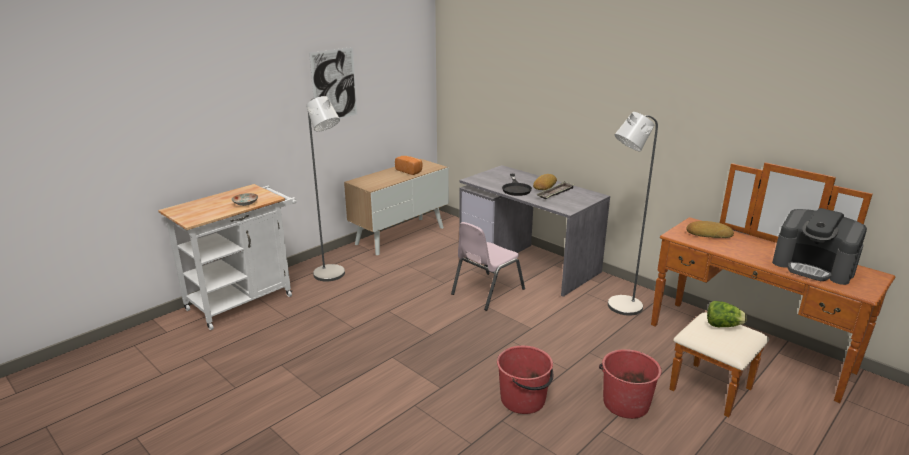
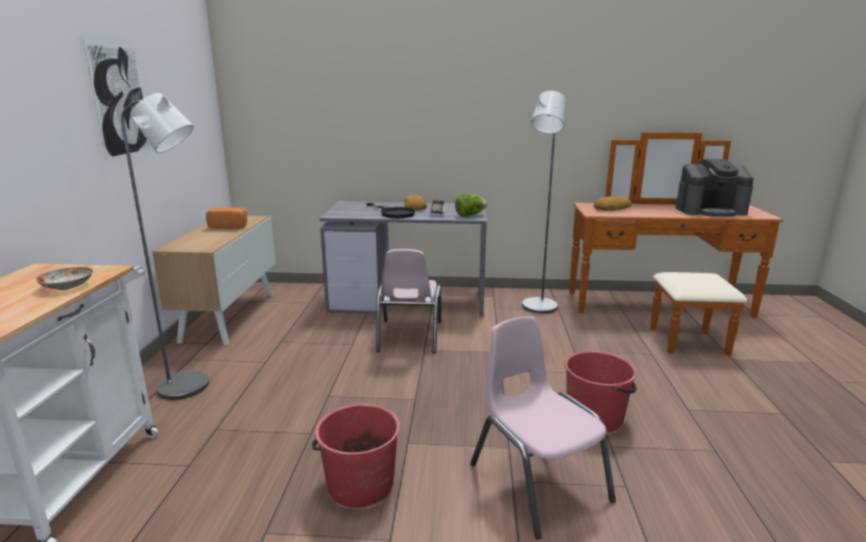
camera: 40 degrees left, 5 degrees down
(427, 413) = (538, 482): none -> pink chair
(625, 403) = (664, 378): red bucket -> red bucket (359, 484)
(722, 325) = (690, 275): lettuce -> lettuce (470, 215)

